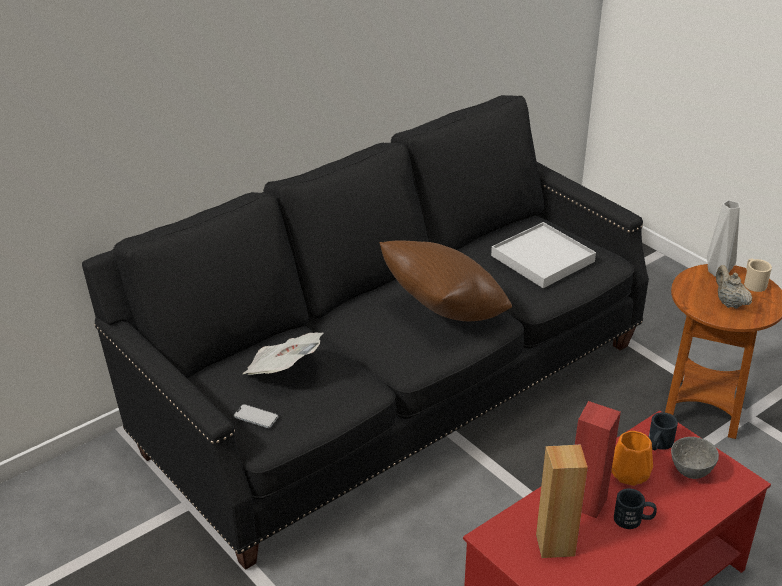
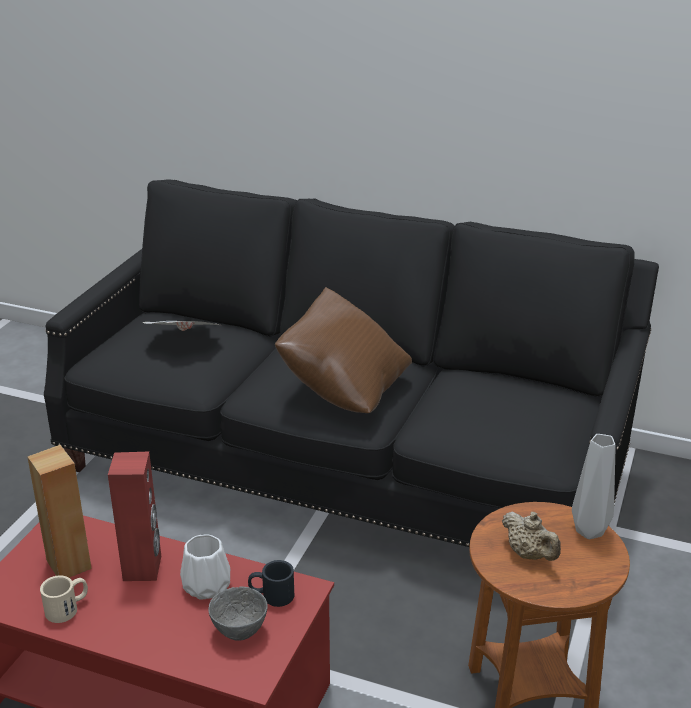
camera: 60 degrees right, 5 degrees down
(256, 417) = (114, 349): phone -> none
(542, 258) = (496, 415): white tray -> none
(629, 473) = (208, 586): orange vase -> white vase
(633, 519) = (135, 607): black mug -> none
(729, 303) = (529, 554): beige teapot -> beige teapot turned 105 degrees clockwise
(753, 282) = (599, 565): beige mug -> beige mug (68, 608)

